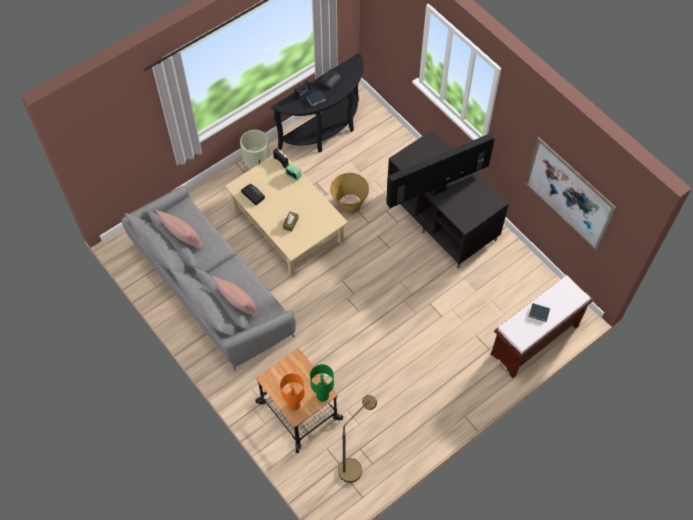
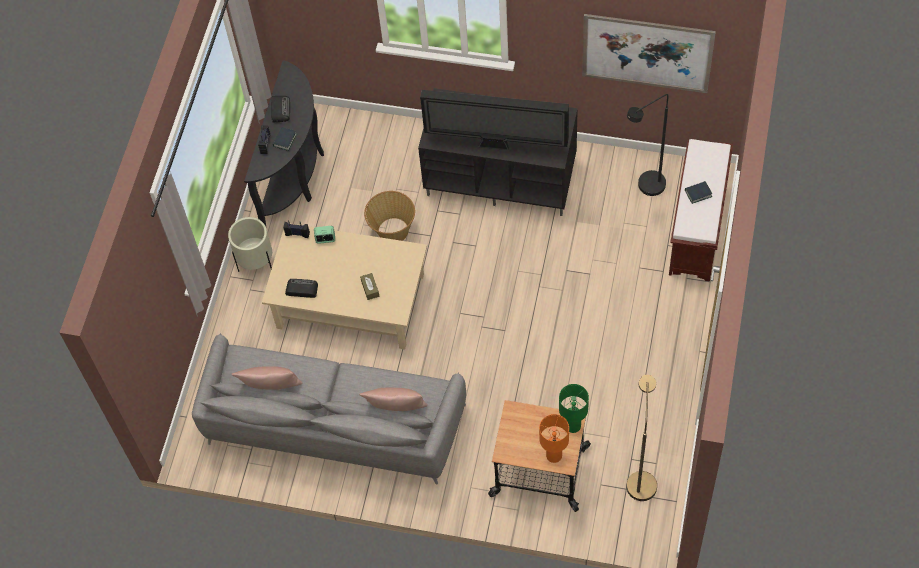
camera: 35 degrees left, 0 degrees up
(436, 190) = (496, 145): television -> television turned 105 degrees counterclockwise
(526, 290) = (646, 189): none -> black floor lamp

